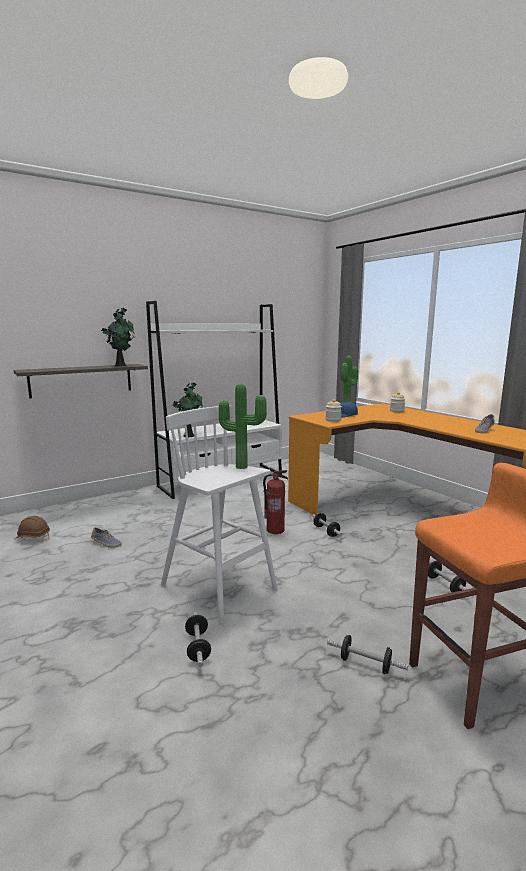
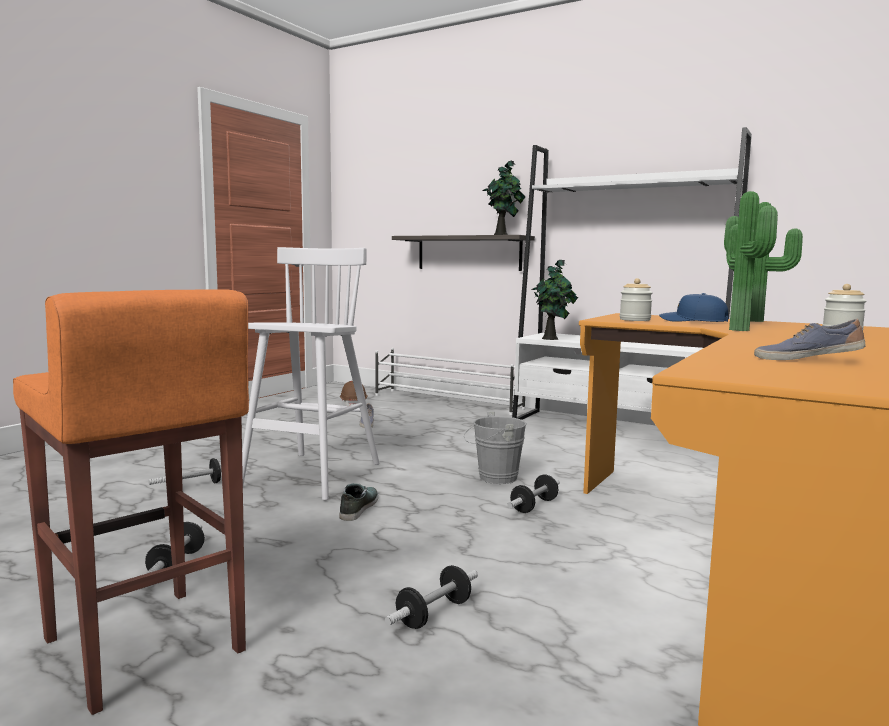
camera: 65 degrees right, 5 degrees down
(89, 504) = (447, 402): none -> white shoe rack
(242, 466) = (340, 324): potted plant -> potted plant (742, 330)
(275, 530) = (493, 478): fire extinguisher -> grey bucket
(297, 580) = (358, 508): none -> shoe

